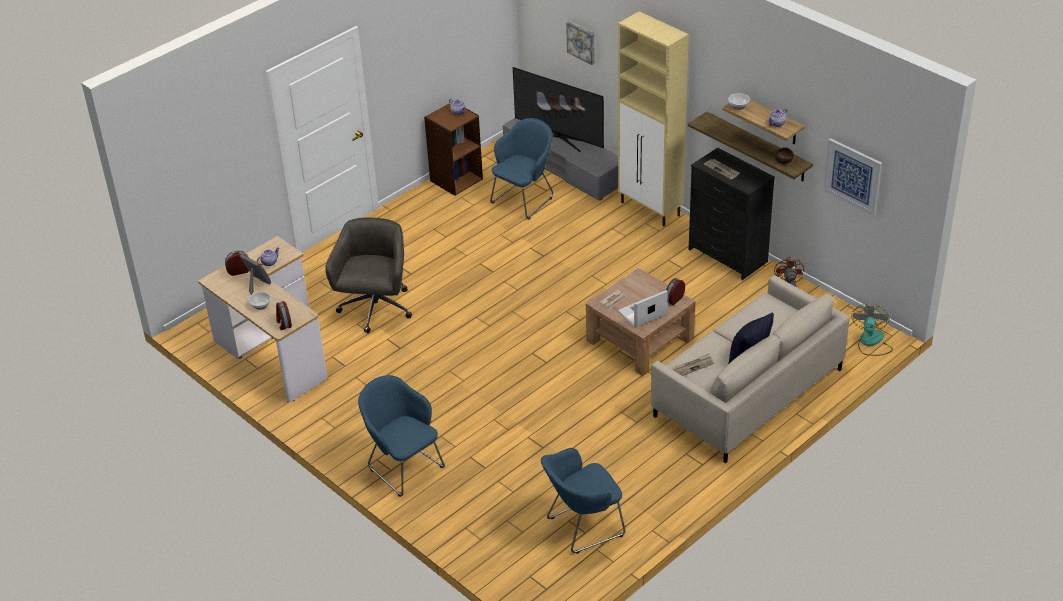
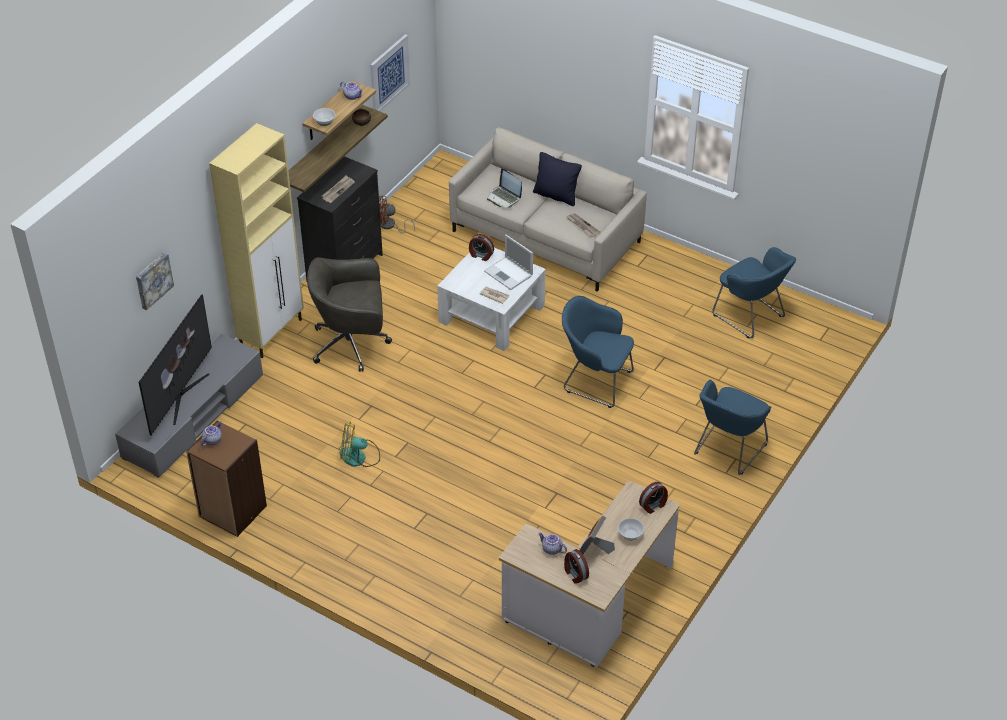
camera: 105 degrees left, 5 degrees up
(375, 309) = (498, 530): grey office chair -> grey office chair (352, 344)
(524, 199) = (265, 440): blue armchair -> blue armchair (595, 381)
(640, 339) = (491, 313): brown coffee table -> white coffee table
(752, 318) = (504, 197): none -> laptop
(871, 343) = (456, 170): fan -> fan (359, 457)

